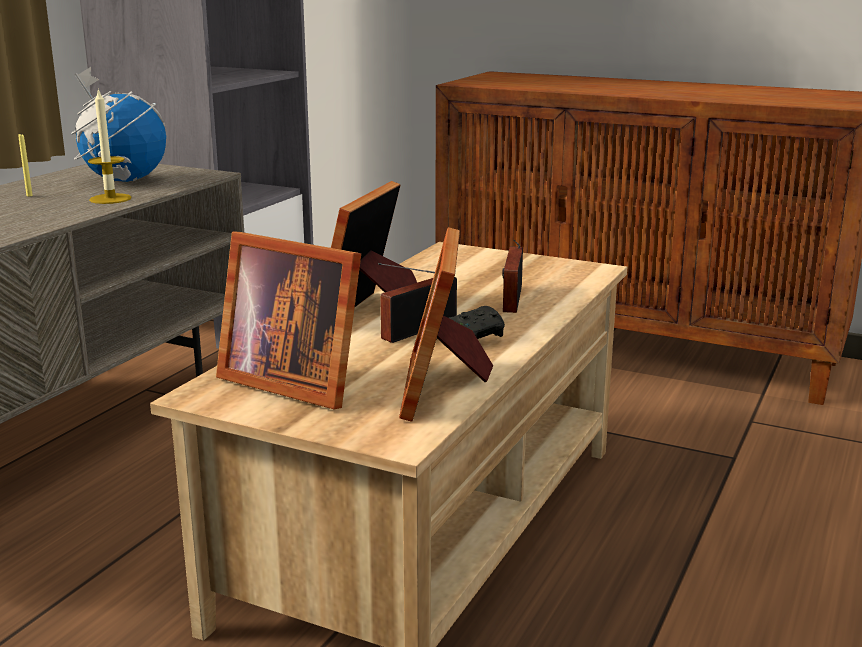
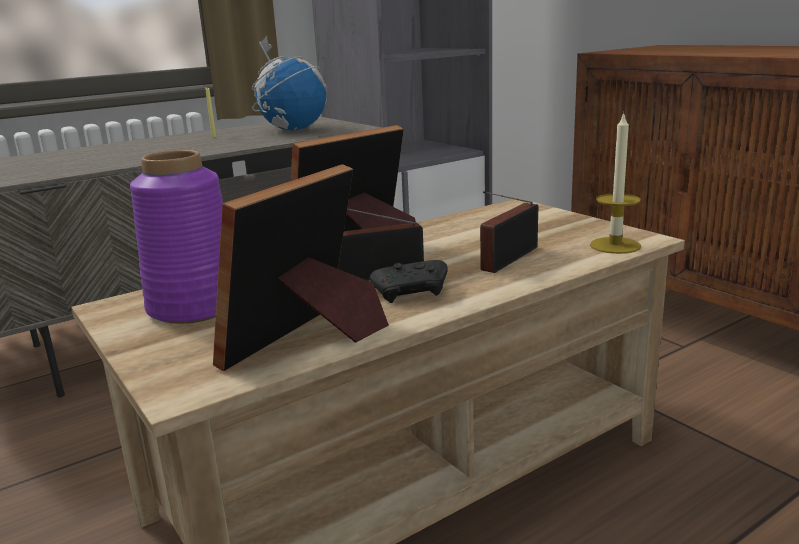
camera: 30 degrees right, 0 degrees up
(110, 199) = (258, 141): candle -> candle (615, 245)
(292, 381) = (196, 307): picture frame -> purple vase

